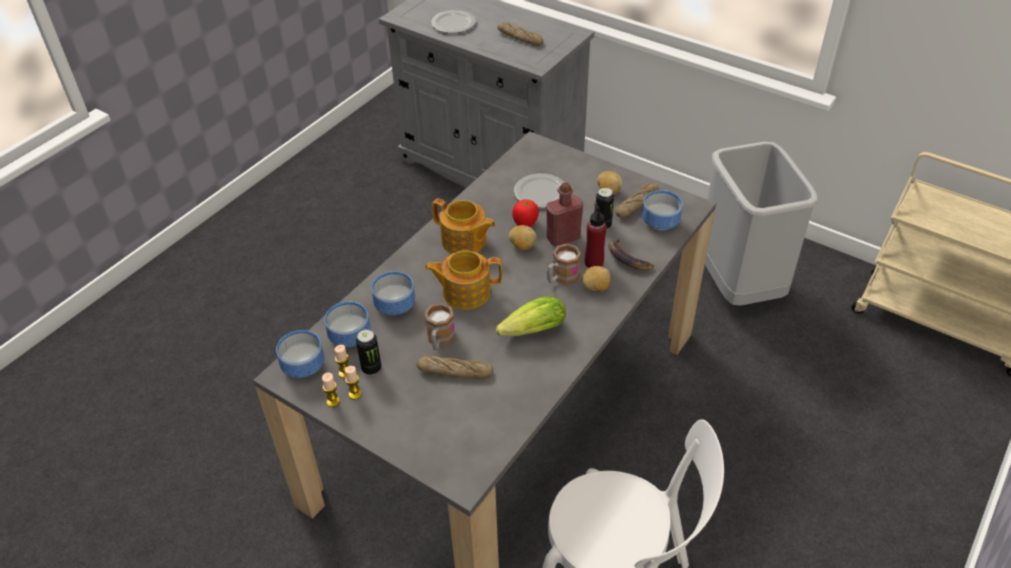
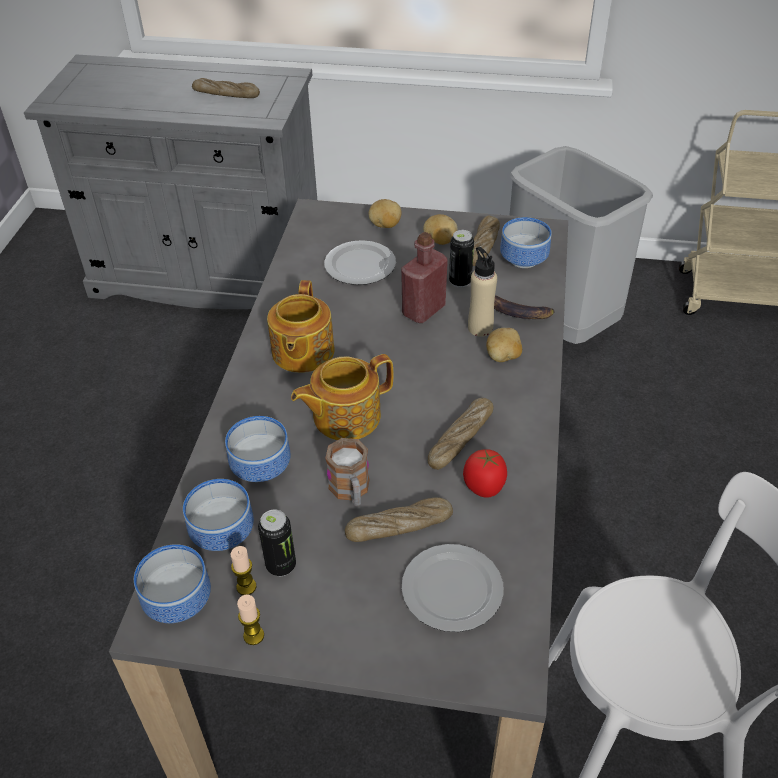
camera: 25 degrees left, 0 degrees up
(355, 394) = (279, 611): candle -> none
(453, 24) = (130, 97): plate -> plate (452, 591)
(464, 241) = (302, 352): teapot -> teapot turned 90 degrees clockwise
(522, 246) = (379, 335): potato -> potato (385, 225)
(525, 223) = (365, 307): tomato -> tomato (484, 487)
(530, 331) = (460, 438): lettuce -> bread
(561, 278) = (454, 358): mug -> none
(594, 262) = (480, 328): red bottle -> beige bottle

